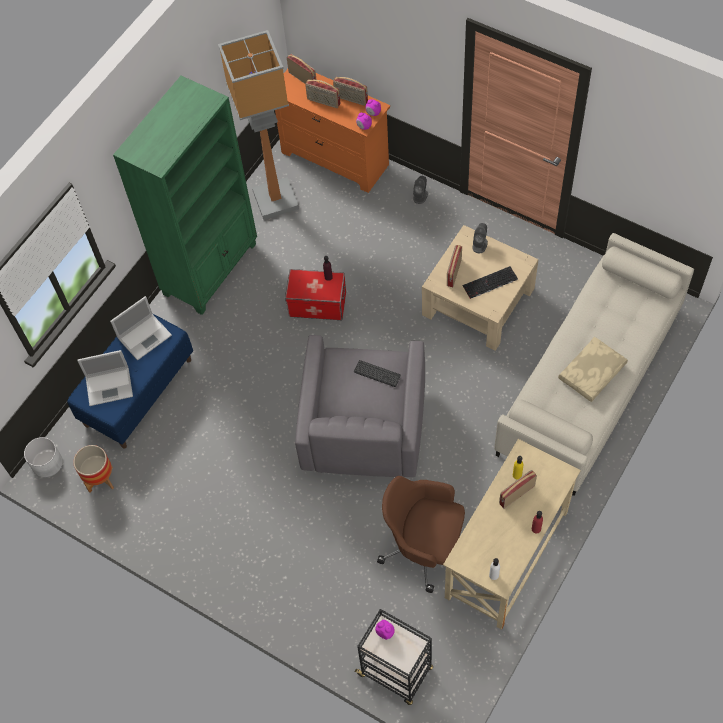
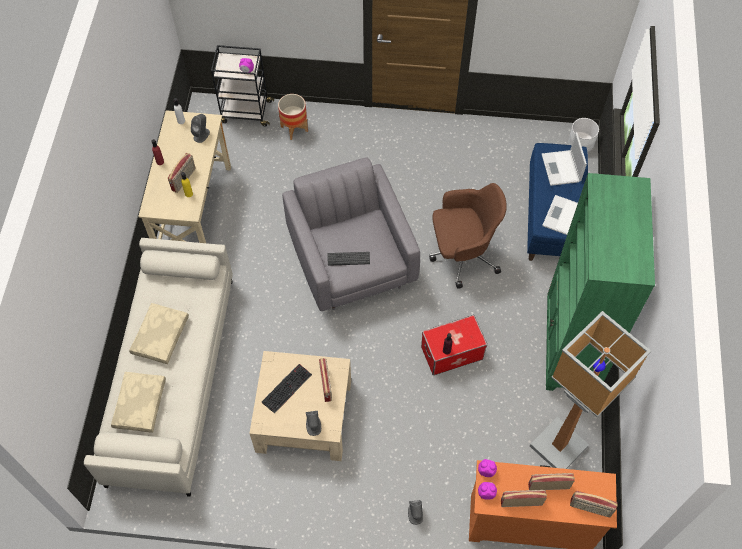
camera: 150 degrees right, 0 degrees up
(100, 479) = (532, 147): planter -> planter (294, 129)
(110, 386) = (561, 169): laptop -> laptop turned 60 degrees counterclockwise
(424, 547) = (261, 194): brown office chair -> brown office chair (462, 254)
(476, 545) = (201, 135): none -> grey speaker
(630, 318) = (139, 404): none -> beige pillow

